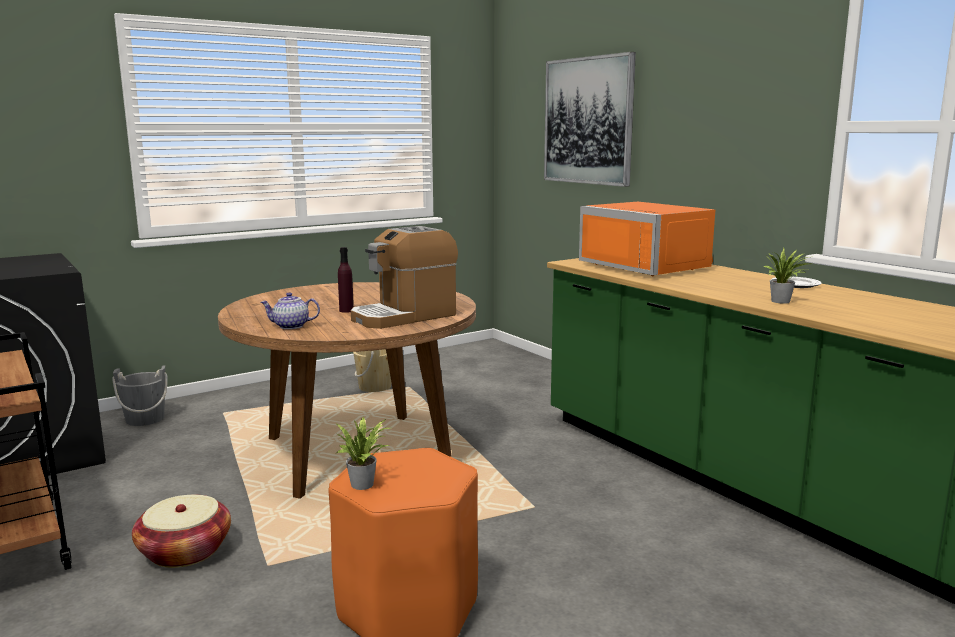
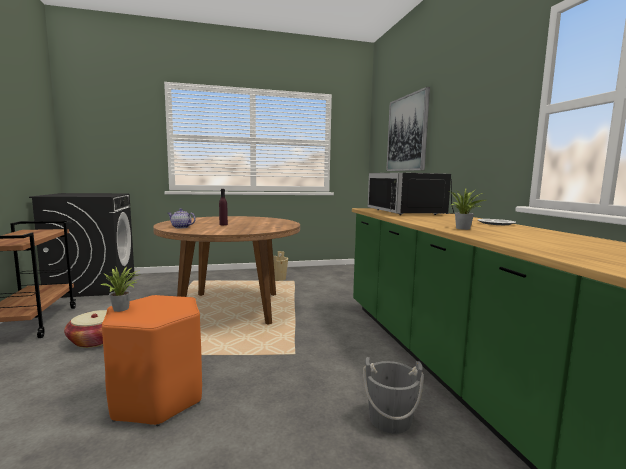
camera: 20 degrees right, 5 degrees down
(145, 419) = (158, 278): grey bucket -> grey bucket (390, 419)
(404, 316) = (245, 228): coffee machine -> none
(650, 266) = (410, 212): orange microwave -> black microwave

